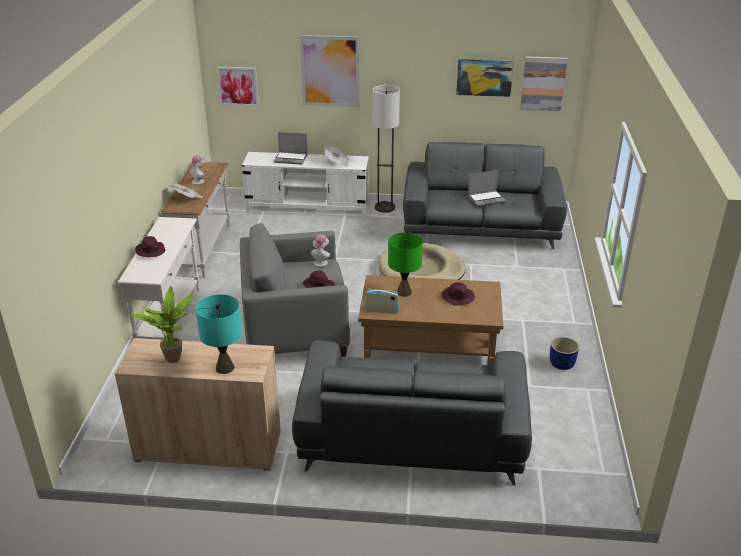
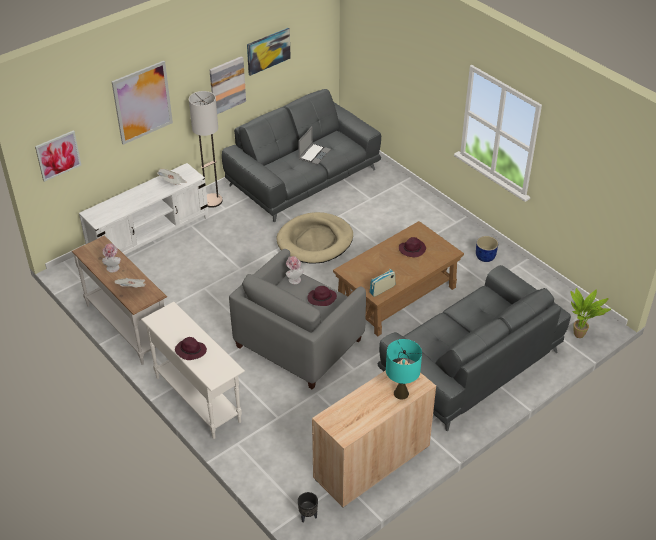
camera: 45 degrees left, 10 degrees up
(103, 446) = (307, 516): none -> black planter
(175, 360) = (364, 411): potted plant -> potted plant (580, 335)
(291, 159) = (129, 199): laptop -> none
(404, 292) = (375, 267): green table lamp -> none
(543, 83) = (311, 36): picture -> picture (227, 85)

